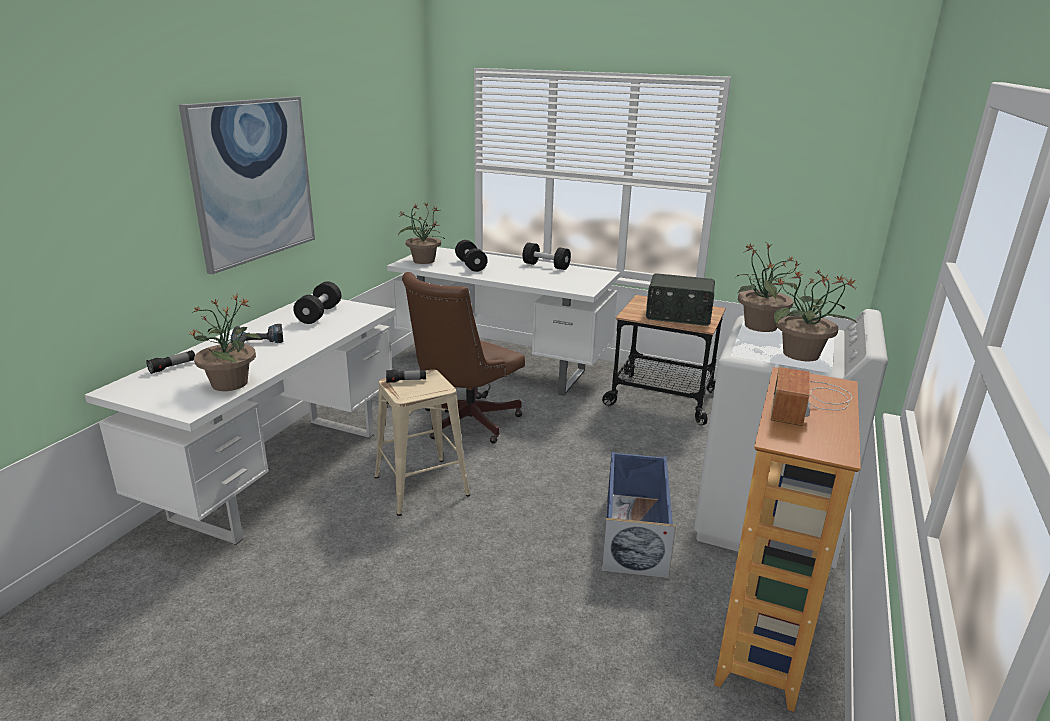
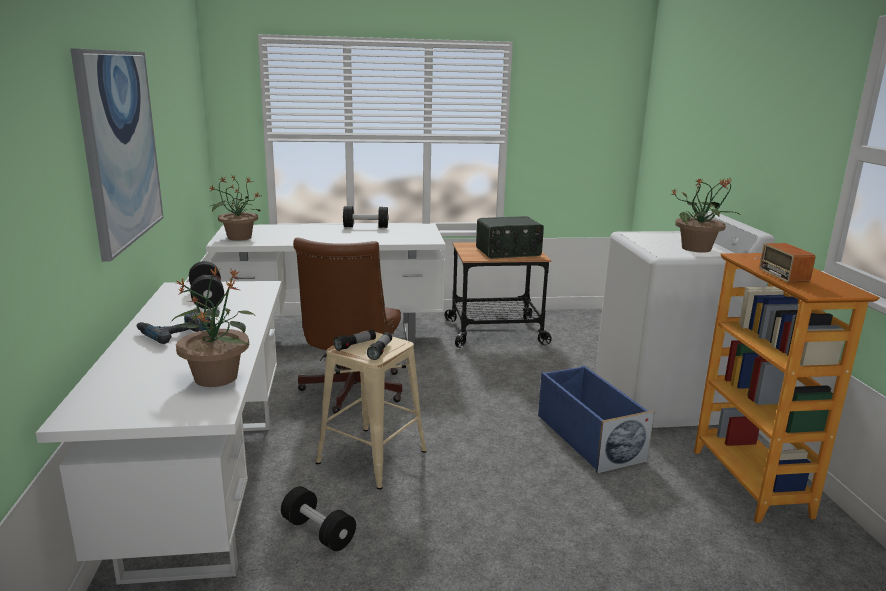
camera: 30 degrees left, 5 degrees down
(173, 367) = (113, 378): flashlight -> flashlight (380, 351)
(471, 265) = (294, 235): black dumbbell -> black dumbbell (318, 532)
(759, 326) = (639, 236): potted plant -> none

